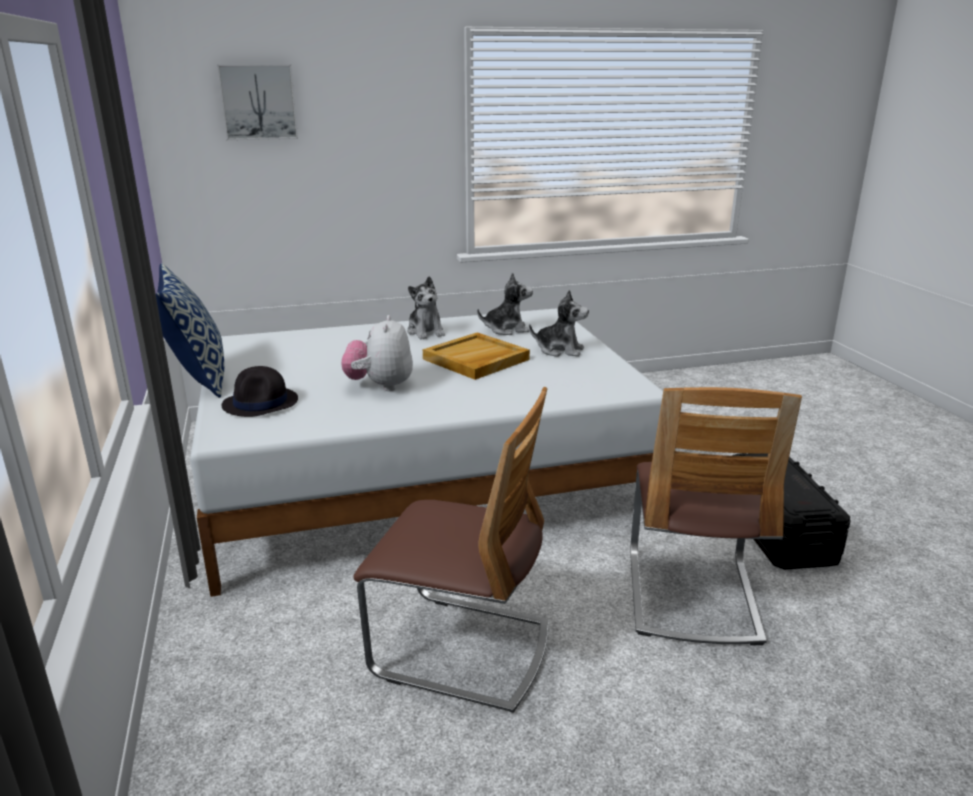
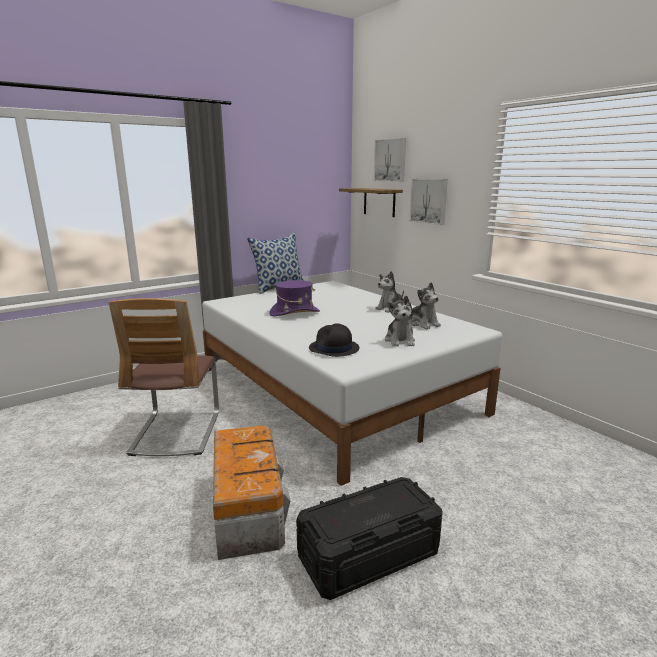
camera: 70 degrees right, 5 degrees down
(240, 177) = (379, 202): none -> shelf
(261, 403) = (257, 299): black hat -> black hat (334, 348)
(359, 165) = (429, 201): none -> picture
(380, 386) = (294, 313): plush toy -> purple hat
(476, 360) = (355, 324): beige tray -> none
(691, 595) = (248, 508): chair -> storage box

